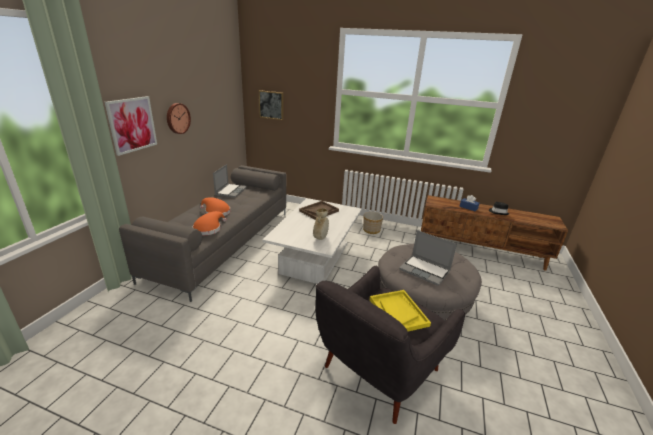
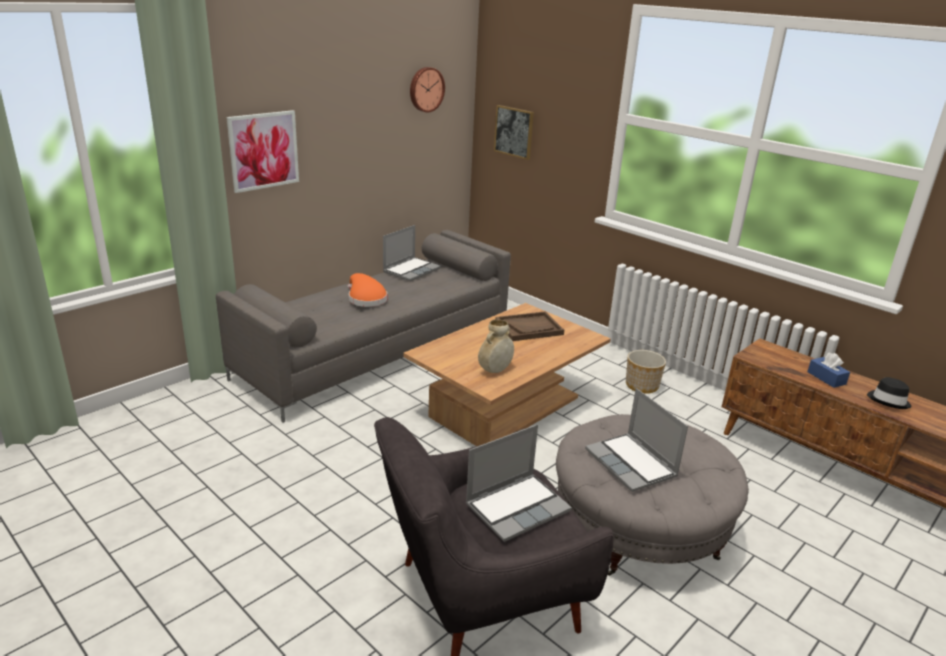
camera: 25 degrees right, 0 degrees up
(177, 118) = (340, 144): wall clock -> wall clock (426, 89)
(209, 228) = (338, 321): orange hat -> none
(315, 257) = (505, 407): white coffee table -> brown coffee table
(398, 312) = (518, 507): yellow tray -> laptop

